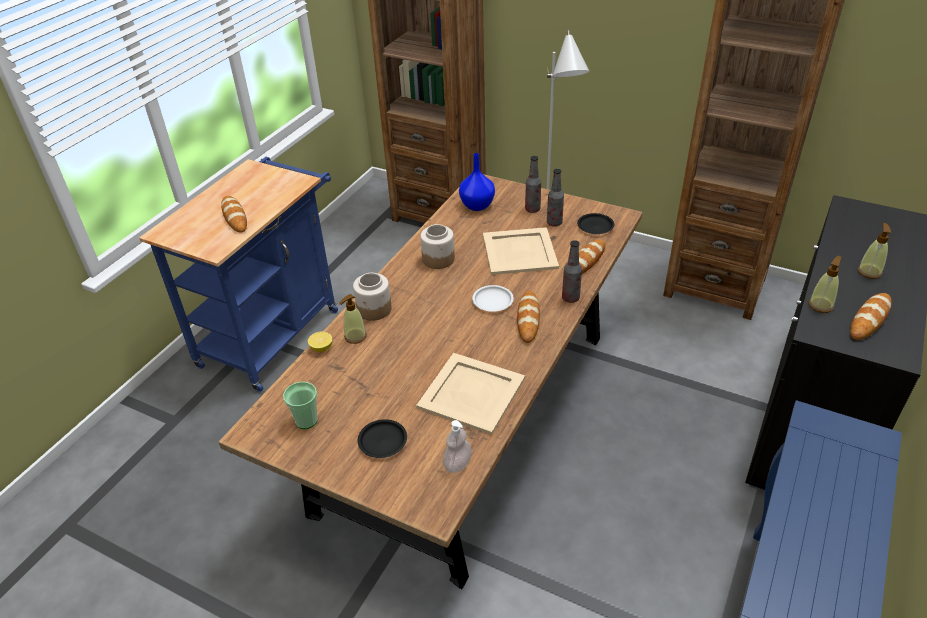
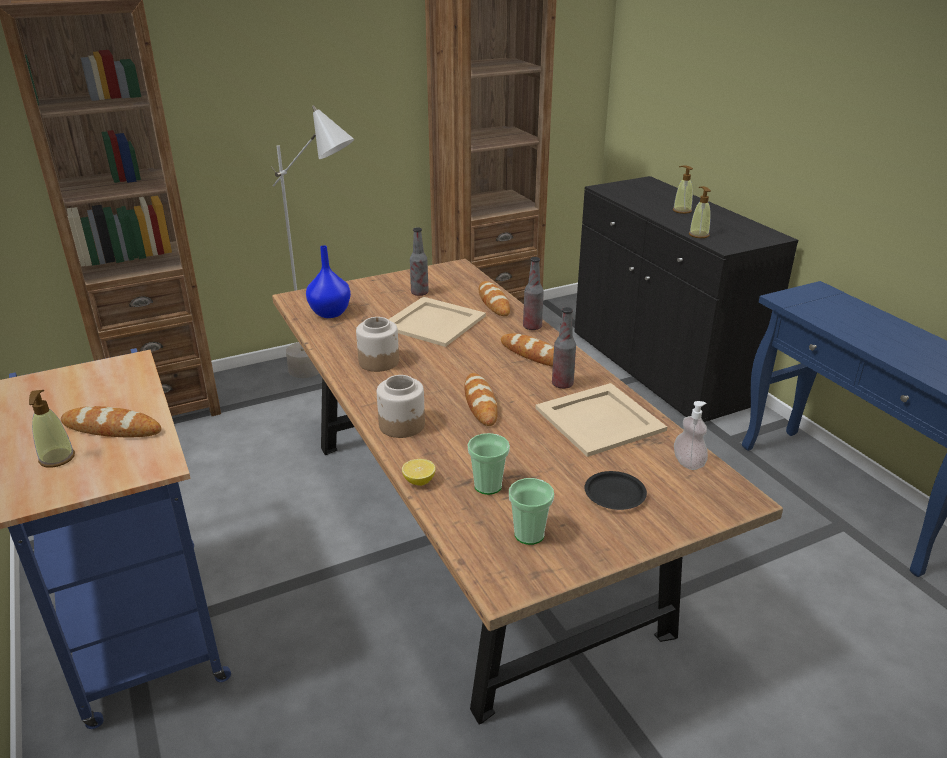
camera: 55 degrees left, 10 degrees down
(341, 378) = (488, 486): none -> cup
(355, 336) = (430, 452): soap dispenser -> soap dispenser (57, 458)
(492, 301) = (484, 360): white plate -> none
(532, 209) = (383, 293): bottle -> bottle (562, 384)
(595, 226) = (453, 280): black plate -> none
(869, 319) = (730, 229): bread -> bread (480, 403)

